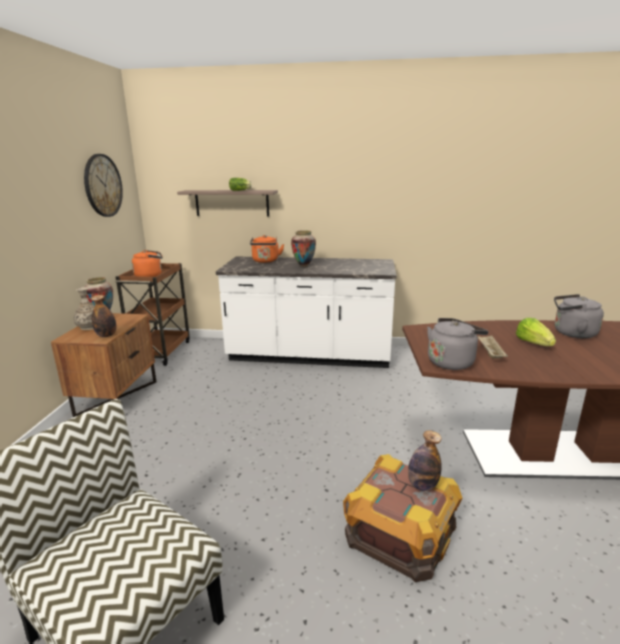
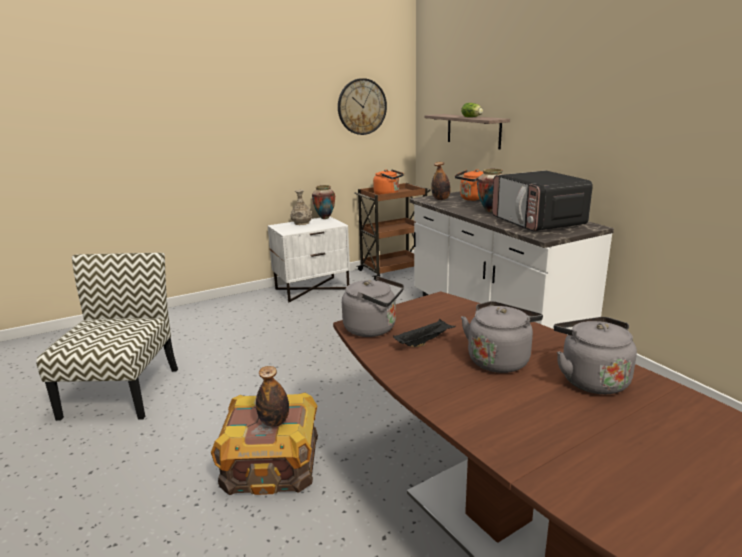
camera: 55 degrees right, 0 degrees up
(106, 335) = (295, 231): bottle -> bottle (440, 199)
(116, 398) = (312, 288): brown nightstand -> white nightstand
(352, 265) = (538, 222): none -> microwave
(490, 353) = (424, 342): beige tray -> black tray
(533, 343) = (499, 360): lettuce -> grey kettle

